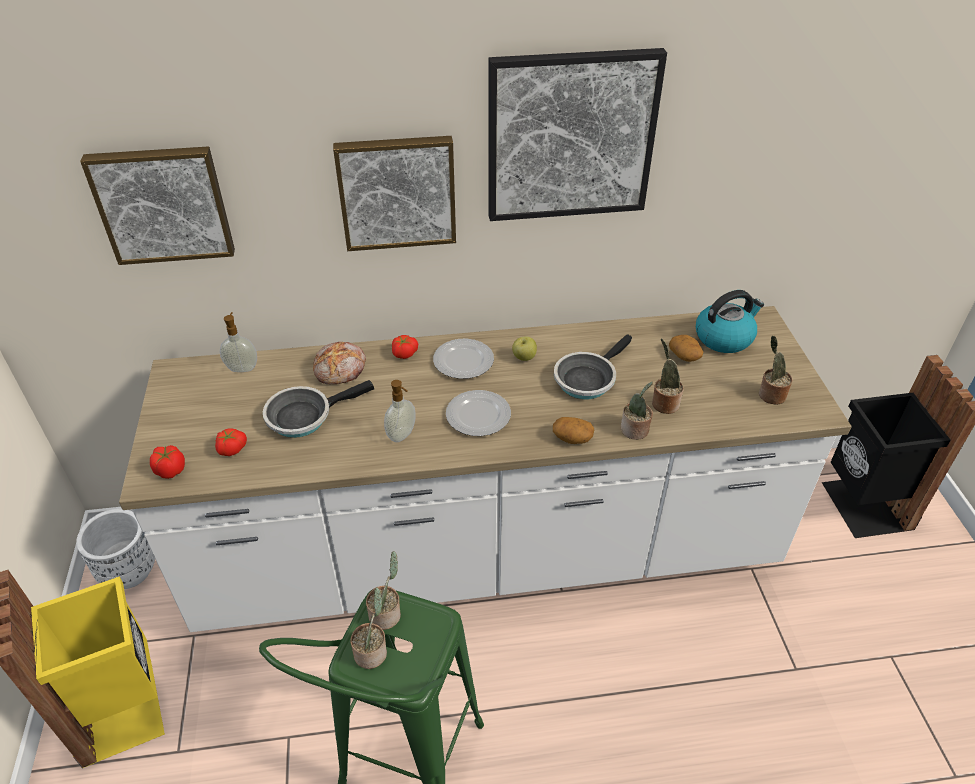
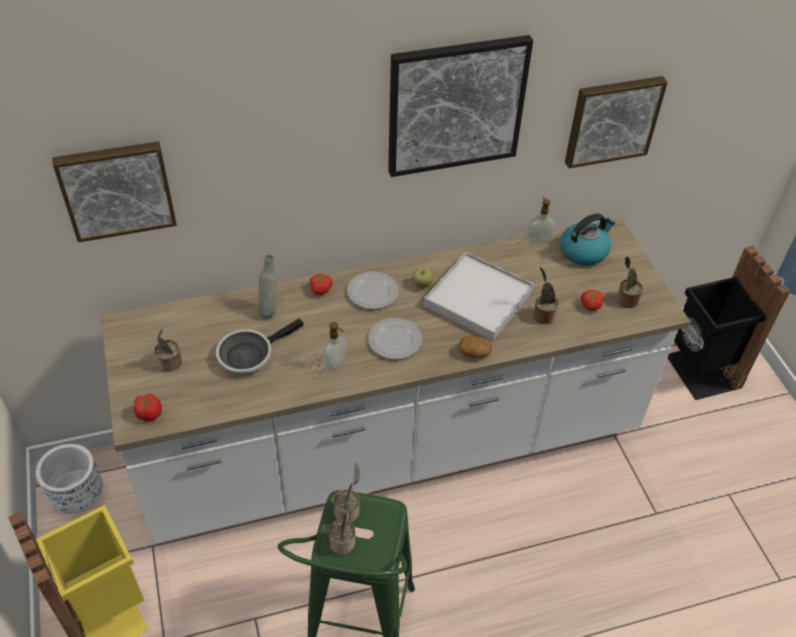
camera: 10 degrees left, 5 degrees up
(231, 448) = (195, 389): tomato -> tomato (590, 305)
(242, 368) = (183, 315): soap dispenser -> soap dispenser (538, 239)
(341, 369) = (269, 309): bread -> grey bottle
(397, 191) = (313, 160): picture -> picture (612, 120)
(587, 378) = (478, 299): frying pan -> white tray
(635, 431) = (523, 341): potted plant -> potted plant (170, 364)
(685, 356) = (554, 271): potato -> none

